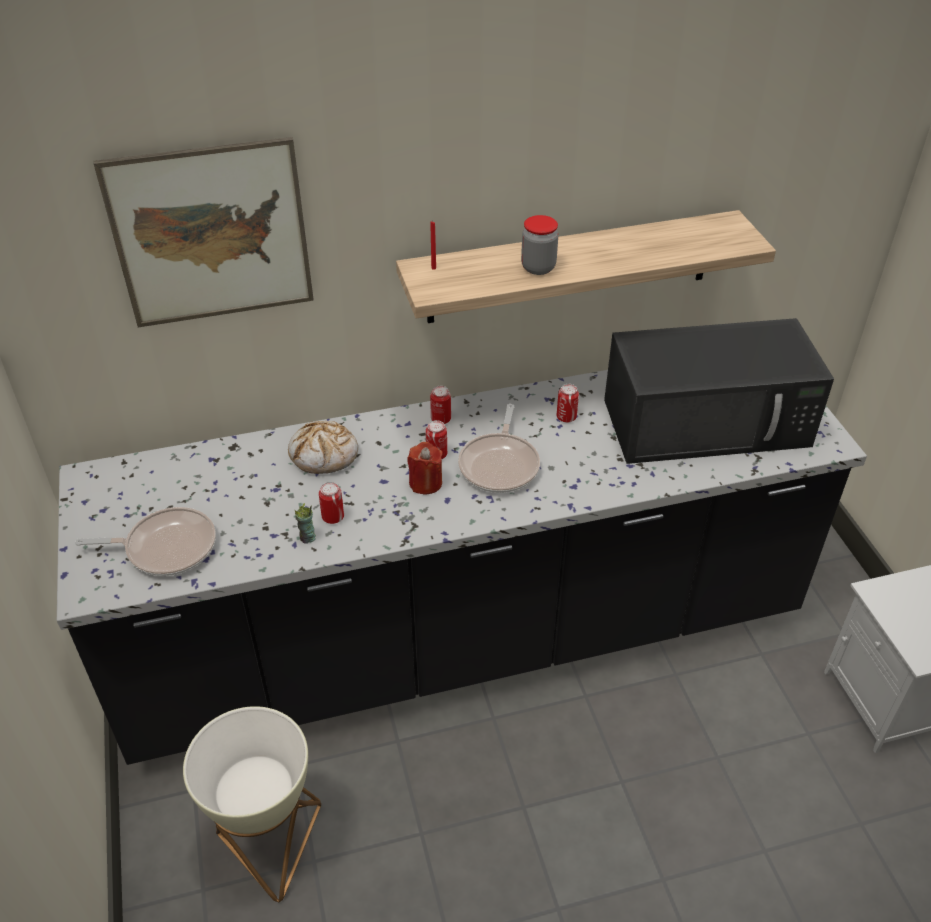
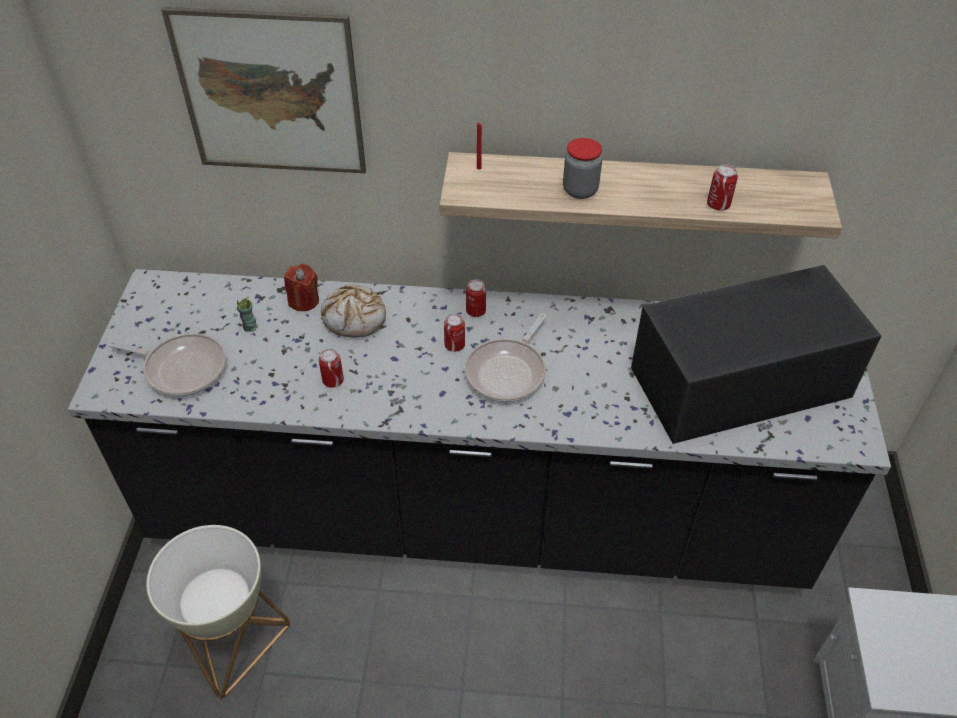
camera: 20 degrees right, 5 degrees up
(307, 538) = (301, 394): cup -> cup (250, 327)
(425, 483) = (431, 371): red candle -> red candle (304, 301)
(566, 417) = (595, 340): can -> can (718, 205)
(708, 422) = (737, 383): black microwave -> black microwave turned 150 degrees clockwise

